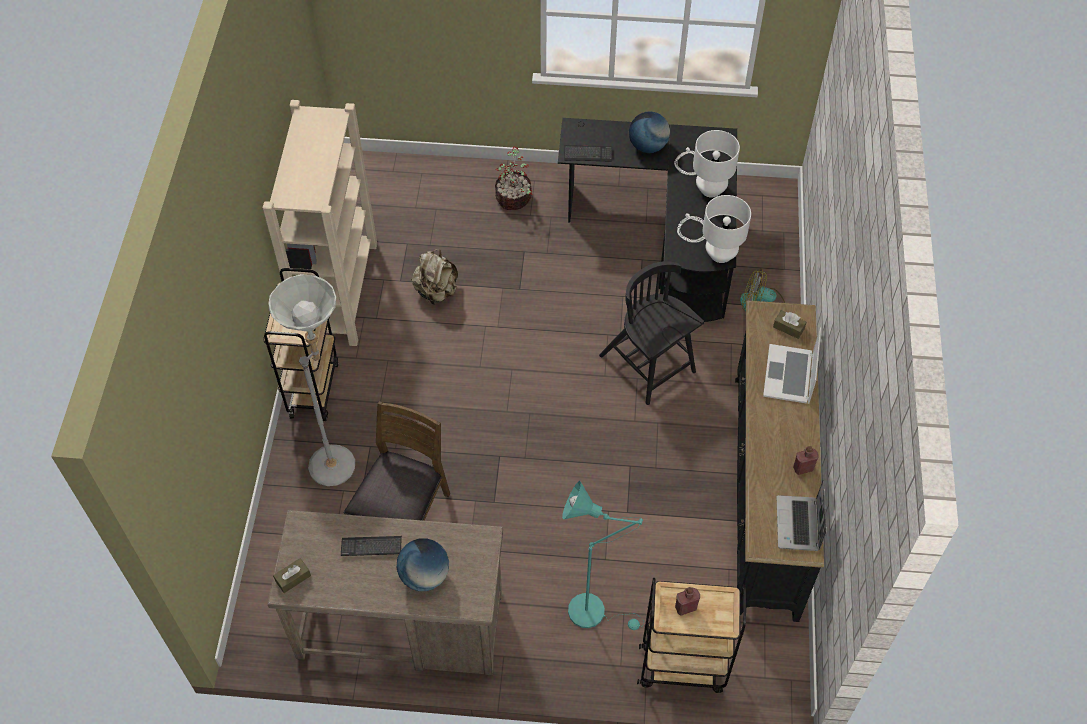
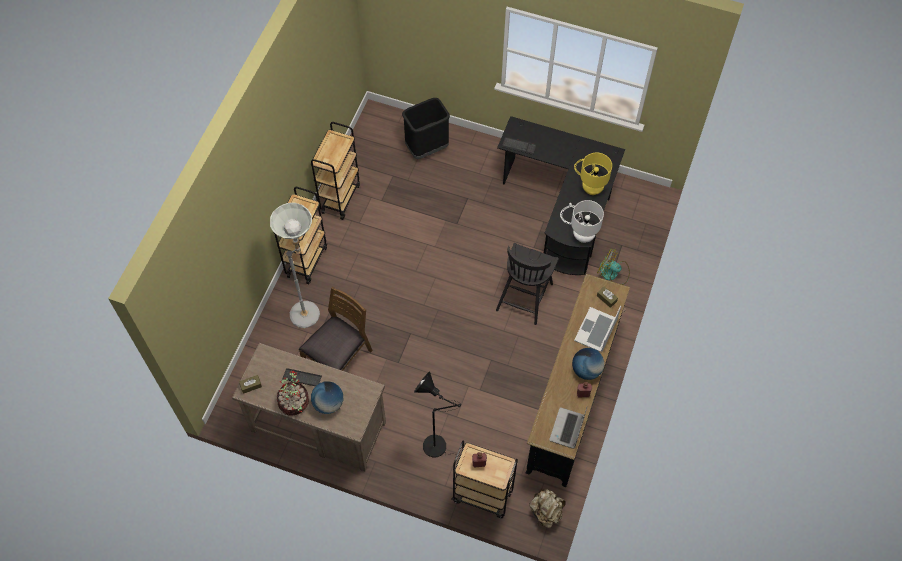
camera: 15 degrees right, 5 degrees up
(338, 291) = (340, 198): beige bookcase -> brown cart
(436, 292) = (402, 213): beige backpack -> beige backpack (546, 512)
(444, 196) = (427, 148): none -> black trash can
(514, 199) = (472, 159): potted plant -> potted plant (294, 403)
(594, 611) = (439, 448): turquoise floor lamp -> black floor lamp
(648, 146) = (560, 149): globe -> globe (586, 370)
(649, 365) = (525, 295): black chair -> black chair turned 135 degrees counterclockwise
(702, 179) = (589, 180): white table lamp -> yellow table lamp

